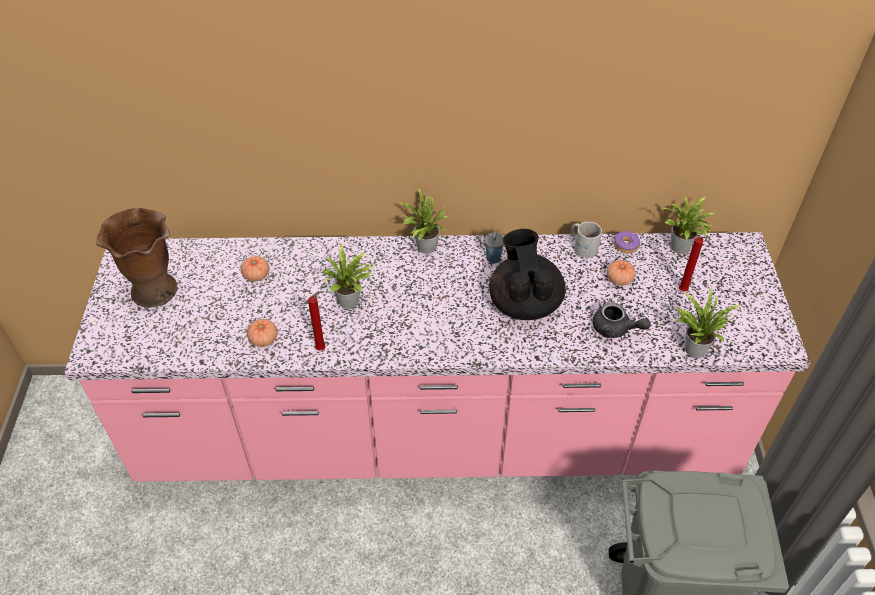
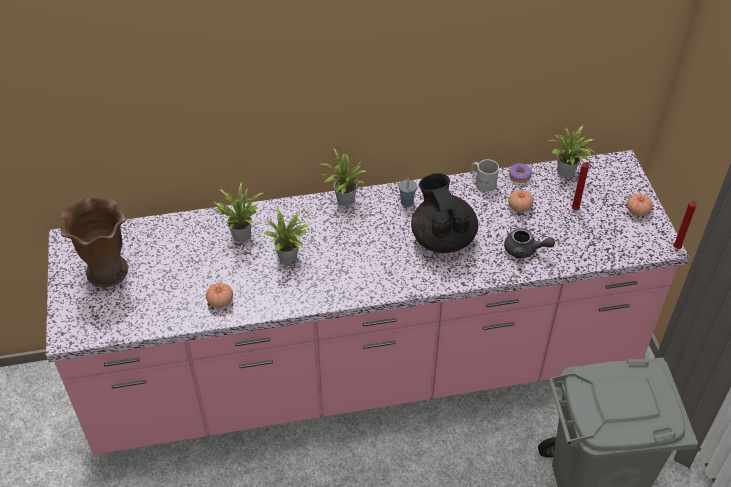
camera: 10 degrees left, 0 degrees up
(256, 275) = (198, 245): tomato -> tomato (637, 211)
(322, 349) = (275, 302): red candle -> red candle (678, 247)
(693, 347) = (592, 256): potted plant -> potted plant (240, 233)

